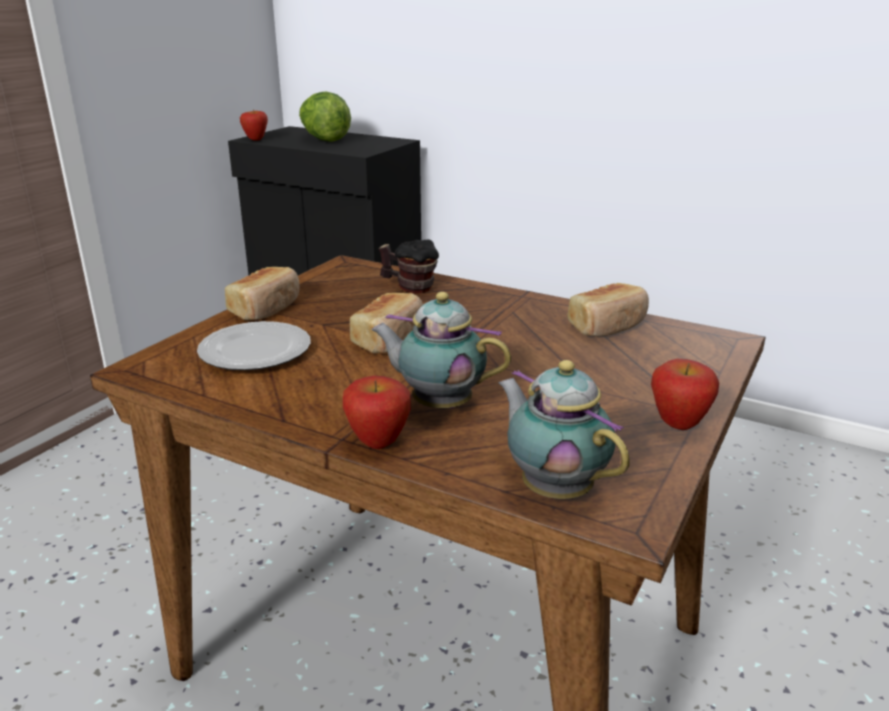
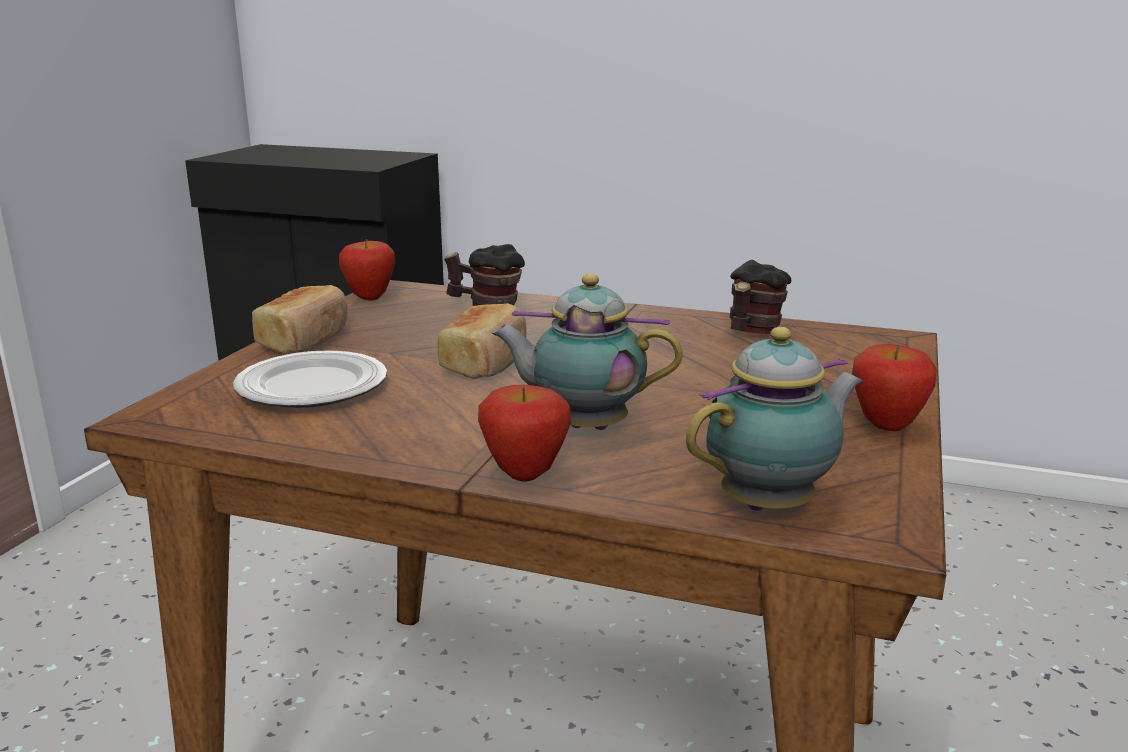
camera: 10 degrees left, 5 degrees down
(256, 140) = (223, 158): apple -> apple (369, 298)
(324, 140) = (314, 156): lettuce -> none
(553, 488) = (772, 504): teapot -> teapot turned 105 degrees clockwise
(608, 325) = (751, 333): bread -> mug

